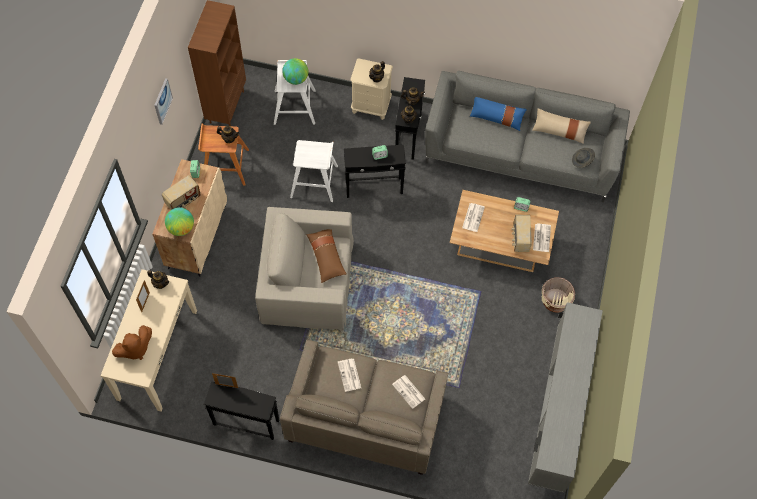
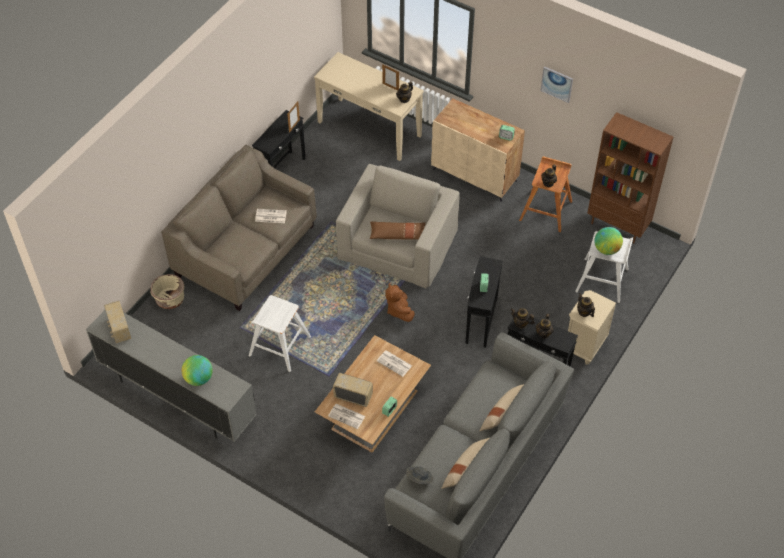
camera: 110 degrees right, 10 degrees down
(135, 349) = (350, 74): brown plush toy -> brown plush toy (399, 310)
(181, 228) = (450, 117): globe -> globe (198, 378)
(183, 200) = (478, 123): radio -> radio (119, 329)
(315, 181) = (504, 275): white stool -> white stool (279, 346)
(409, 392) = (234, 253): newspaper -> none
(496, 118) = (502, 414): blue pillow -> beige pillow
(555, 301) = (290, 437): beige planter -> beige planter (170, 300)

